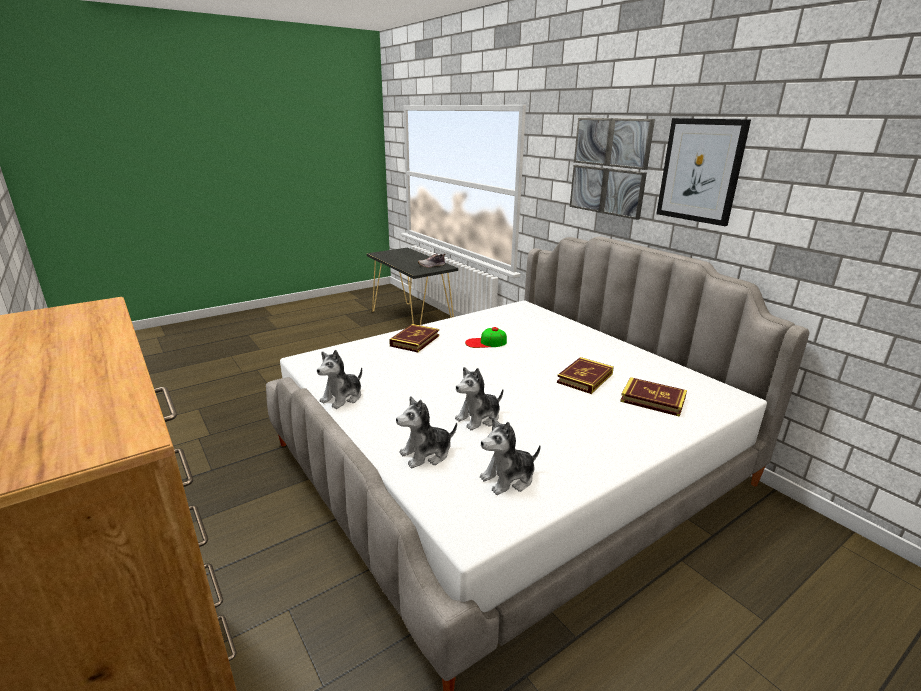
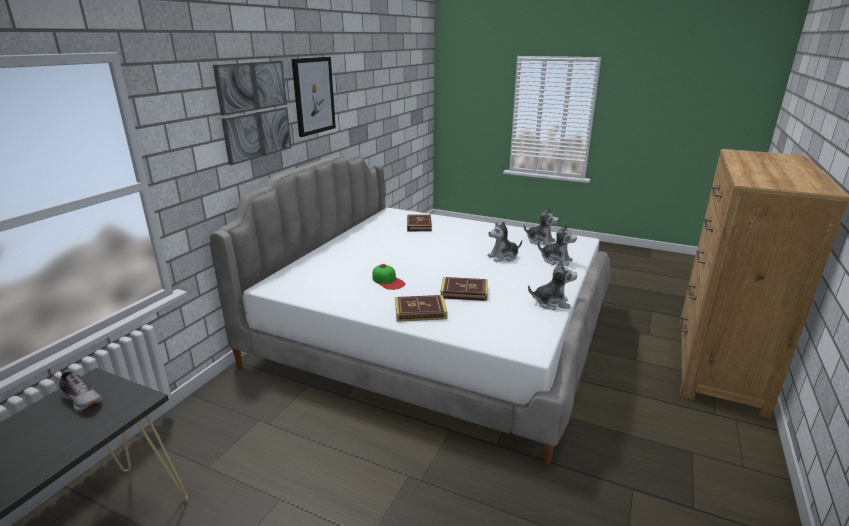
camera: 120 degrees left, 0 degrees up
(479, 418) = (503, 257): plush toy -> plush toy turned 135 degrees clockwise
(585, 378) = (412, 241): book -> book (464, 292)

